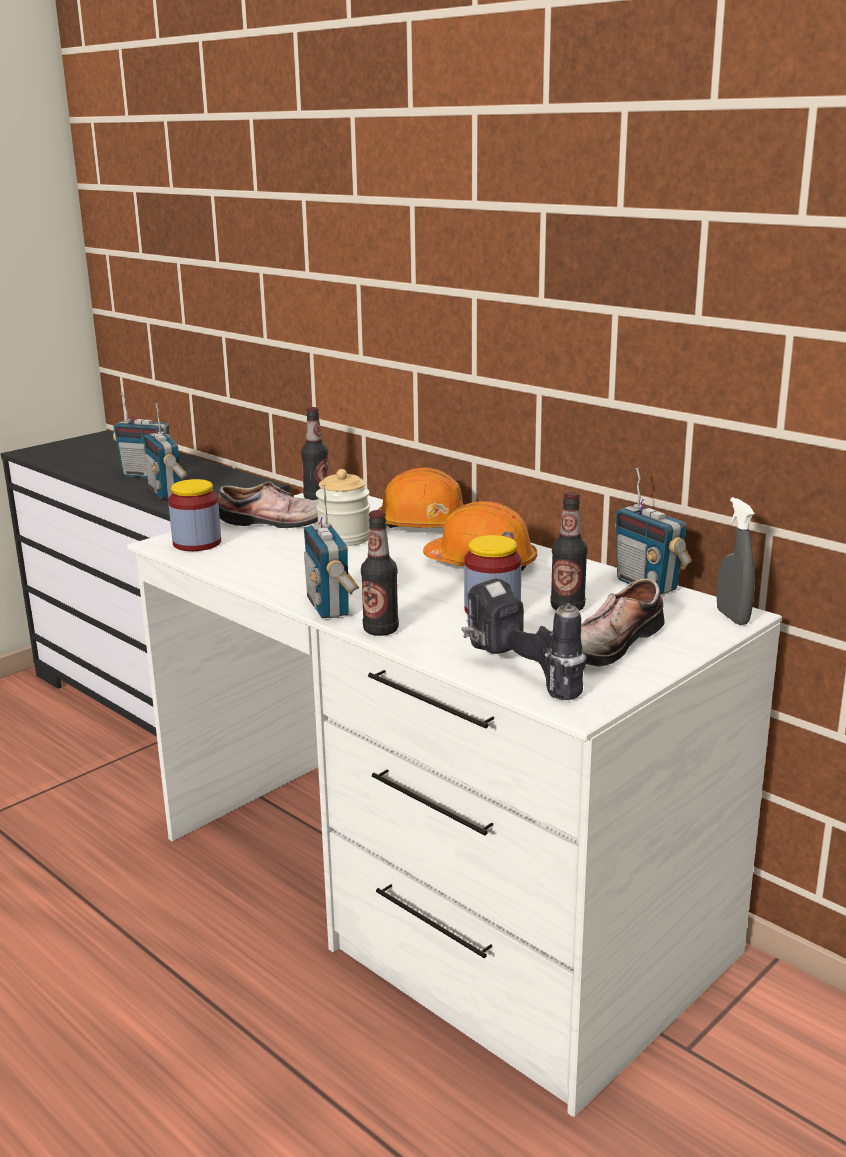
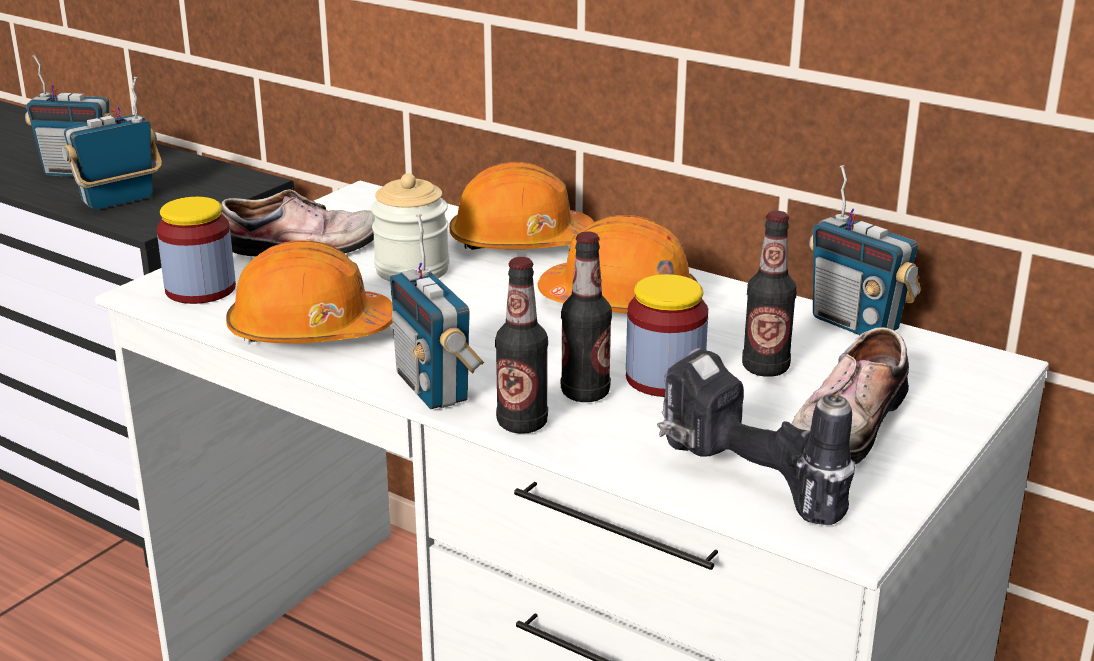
camera: 10 degrees left, 5 degrees up
(166, 493) = (118, 201): radio -> radio turned 90 degrees clockwise
(260, 571) = (310, 332): none -> orange hard hat
(317, 498) = (348, 204): bottle -> bottle (585, 393)
(732, 617) = (988, 369): grey spray bottle -> none

